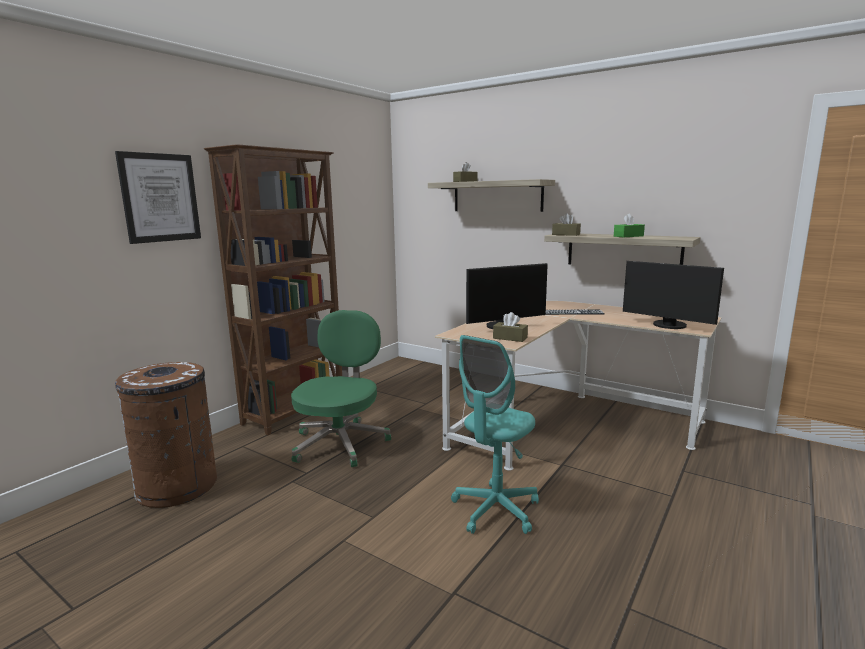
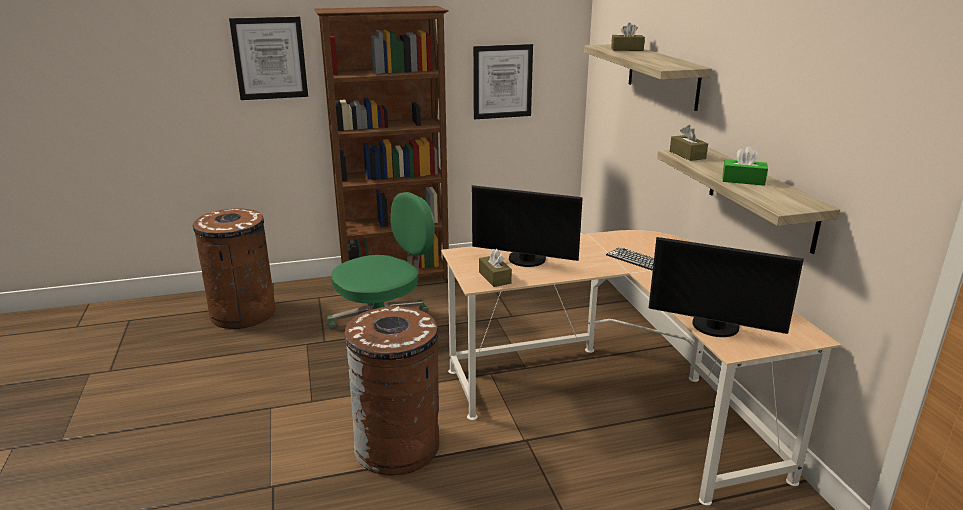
camera: 40 degrees right, 10 degrees up
(346, 222) = (502, 81): none -> picture
(495, 510) = (397, 446): turquoise office chair -> brown trash can
(668, 326) = (715, 328): monitor -> monitor turned 60 degrees counterclockwise

